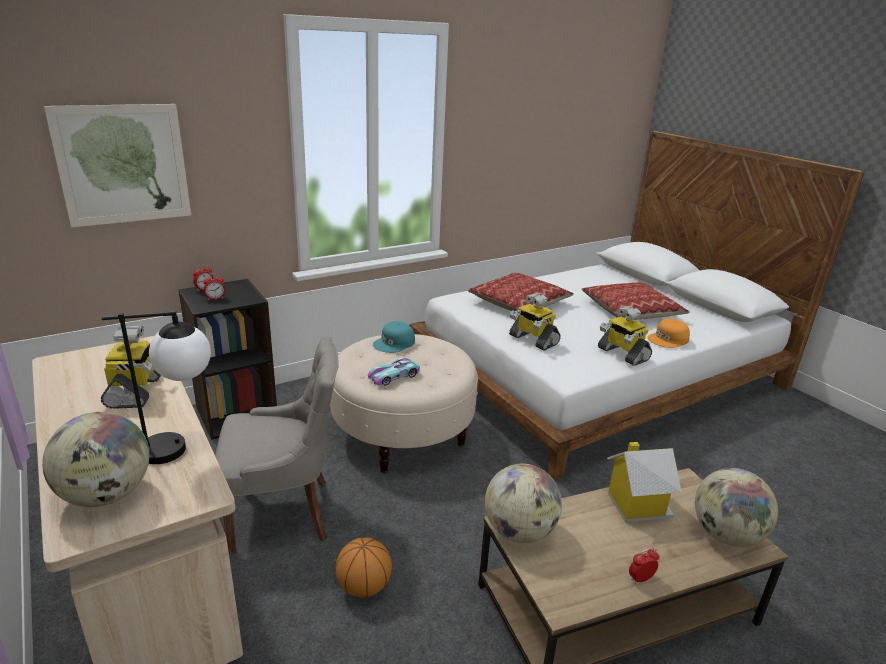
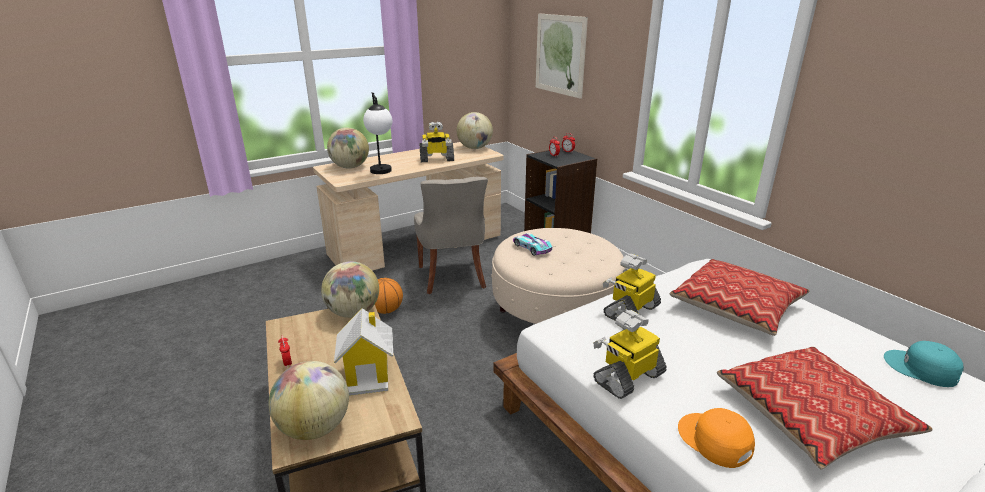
camera: 90 degrees right, 0 degrees up
(96, 355) = (475, 148): none -> globe
(394, 343) = (591, 245): turquoise cap -> turquoise cap (921, 369)

